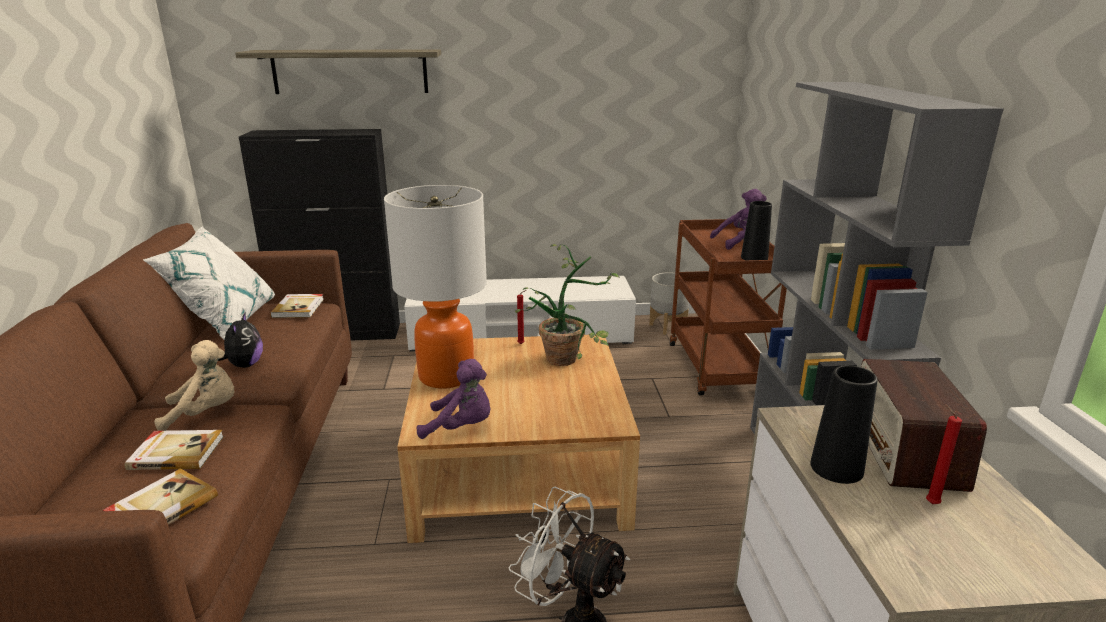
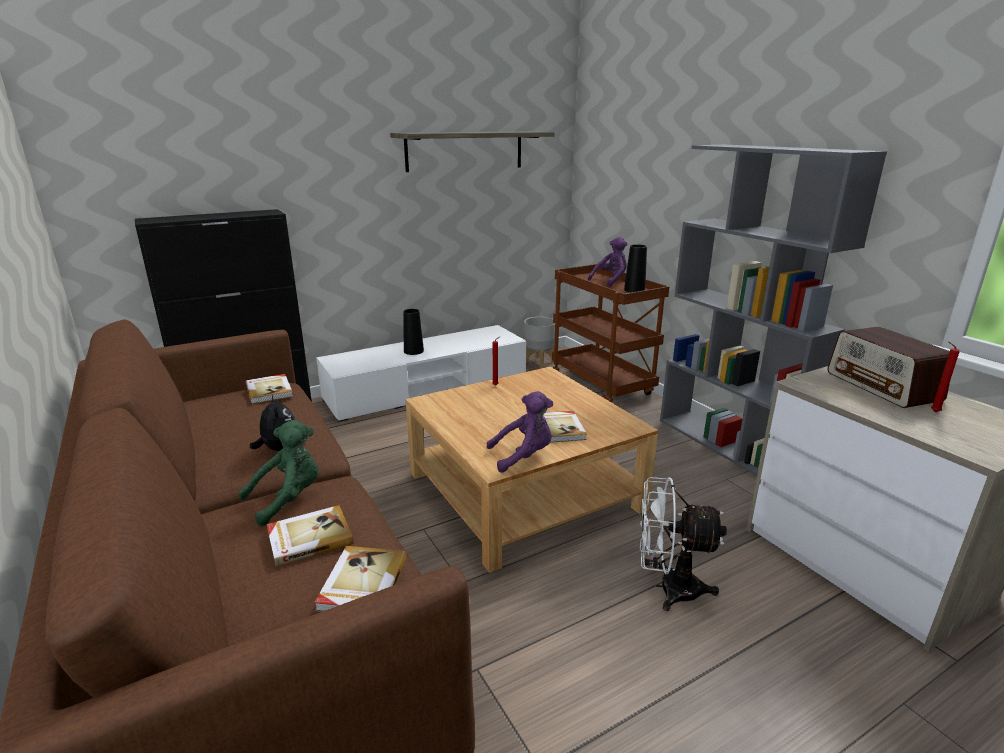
camera: 25 degrees left, 0 degrees up
(205, 413) = (288, 499): beige plush toy -> green plush toy
(224, 321) = (201, 416): white pillow -> none
(350, 71) = (242, 152): shelf -> shelf (465, 151)
(446, 376) = (463, 421): table lamp -> none
(533, 407) = (560, 428): none -> book
(570, 357) = (545, 388): potted plant -> none
(836, 468) = (865, 405): black vase -> black vase (413, 351)

